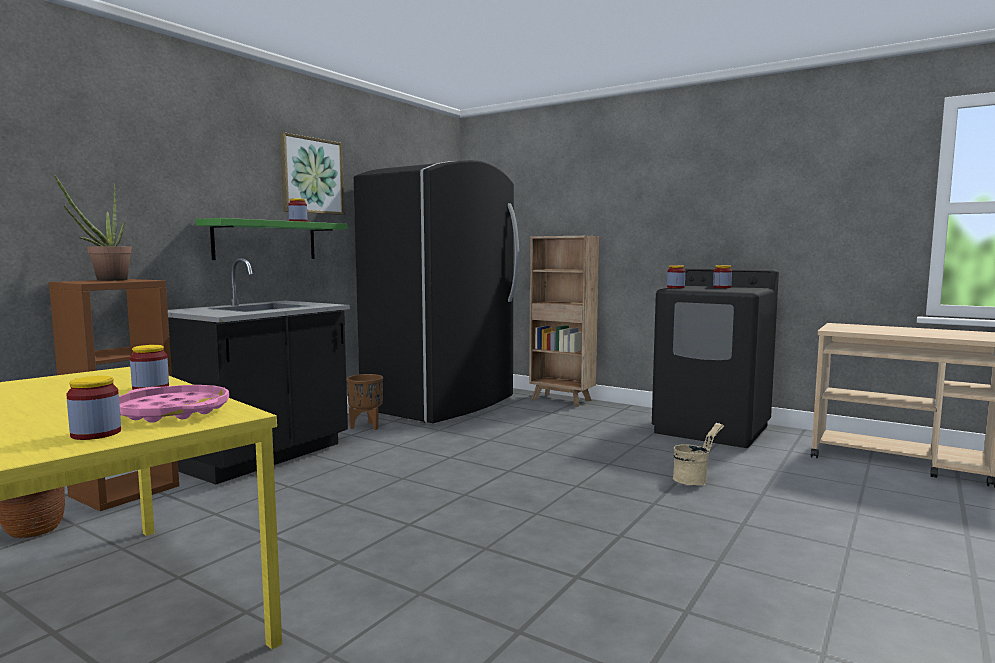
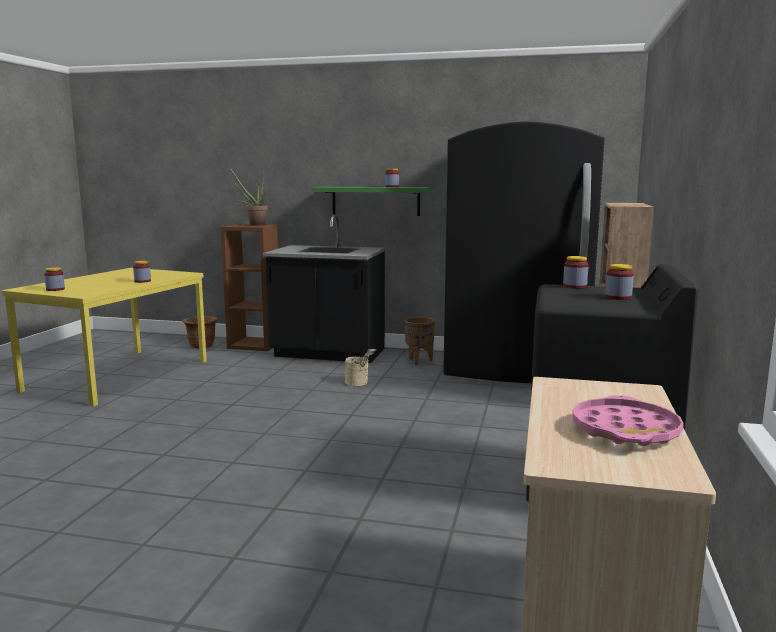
camera: 70 degrees right, 5 degrees up
(173, 411) = (91, 289): pink tray -> pink tray (625, 430)
(311, 176) = (421, 147): picture -> none
(694, 480) = (381, 485): beige bucket -> beige bucket (359, 383)

